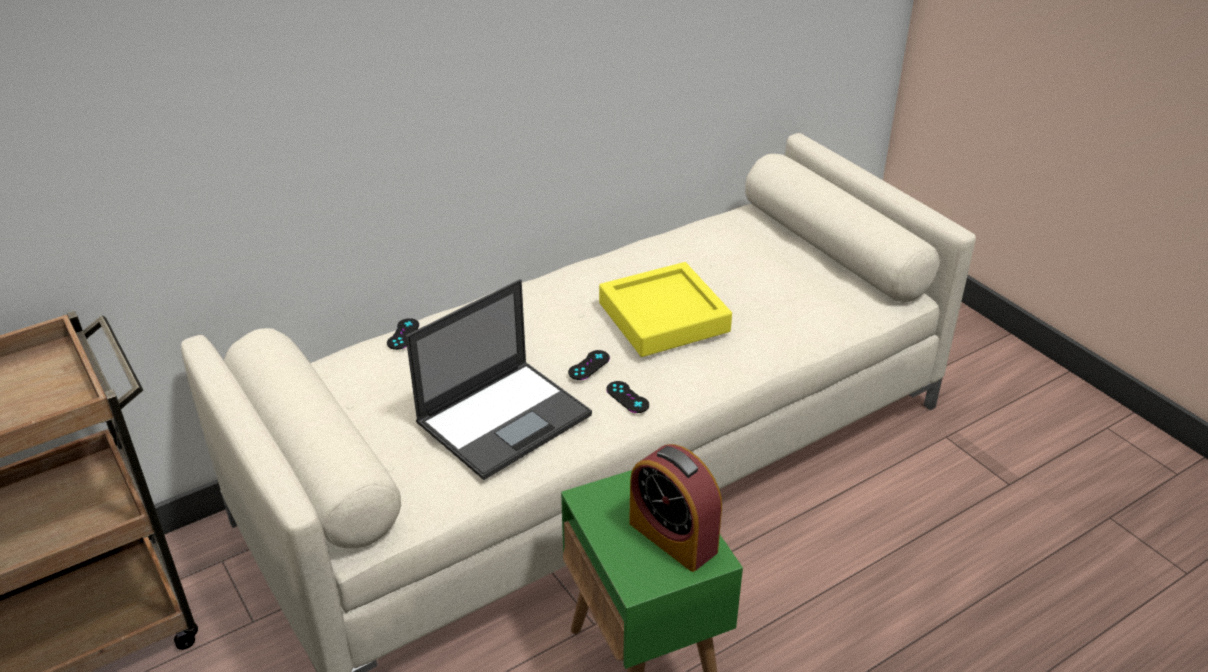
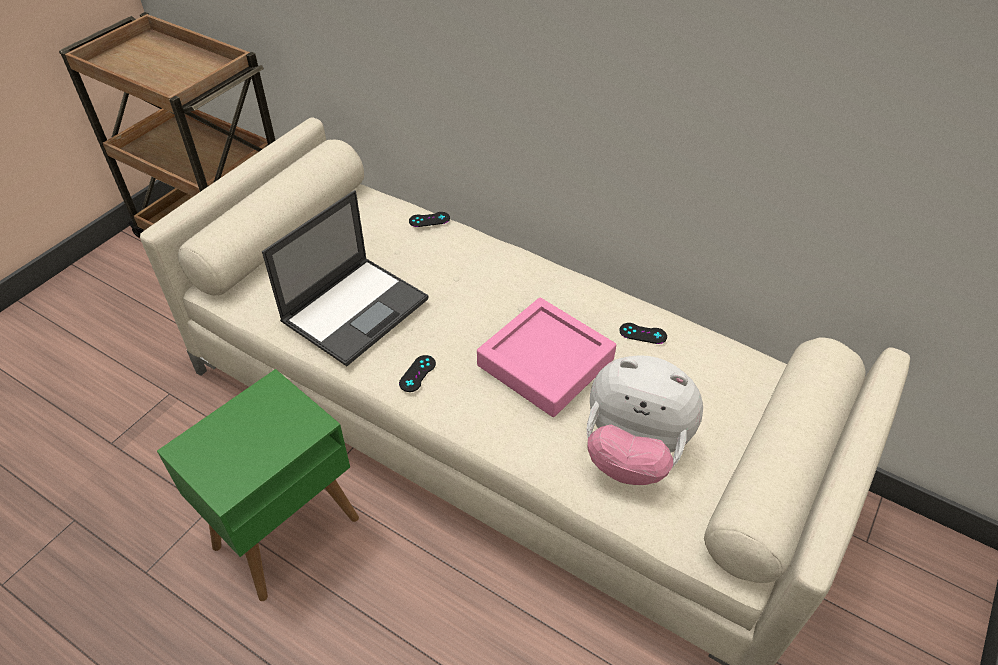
camera: 65 degrees right, 10 degrees up
(505, 418) = (356, 309): laptop -> laptop turned 75 degrees counterclockwise
(589, 365) = (448, 335): black game controller -> black game controller (643, 333)
(663, 317) = (545, 362): yellow tray -> pink tray
(673, 537) = (242, 456): alarm clock -> none
(783, 307) = (632, 452): none -> plush toy

